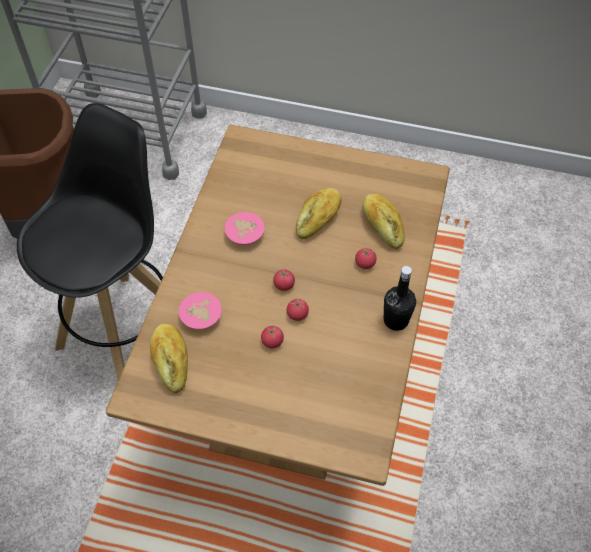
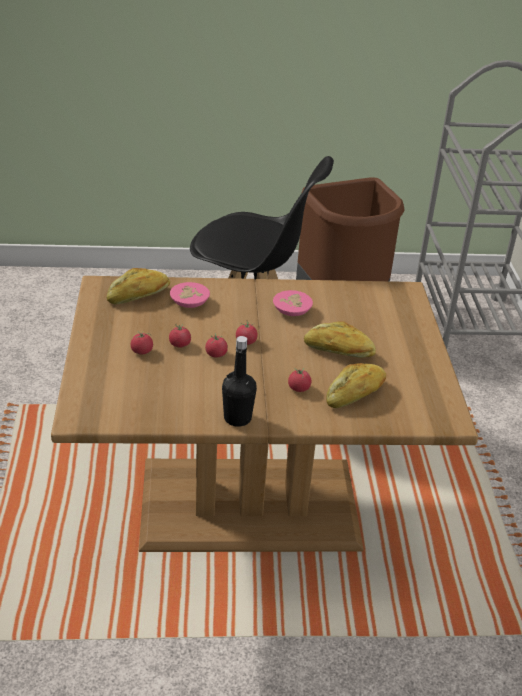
camera: 70 degrees right, 20 degrees down
(274, 377) = (142, 351): none -> tomato

